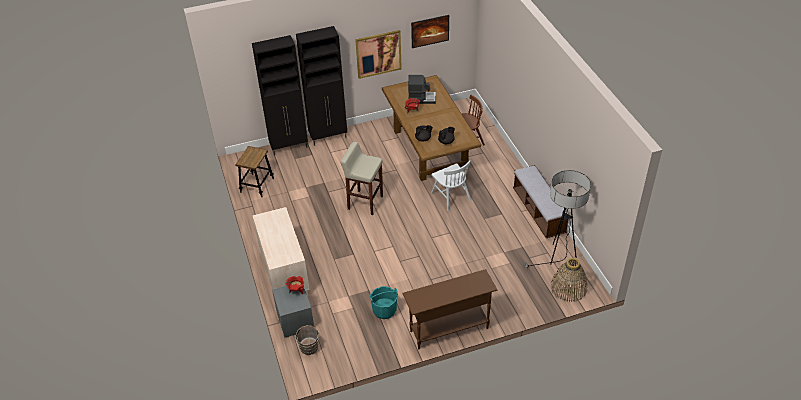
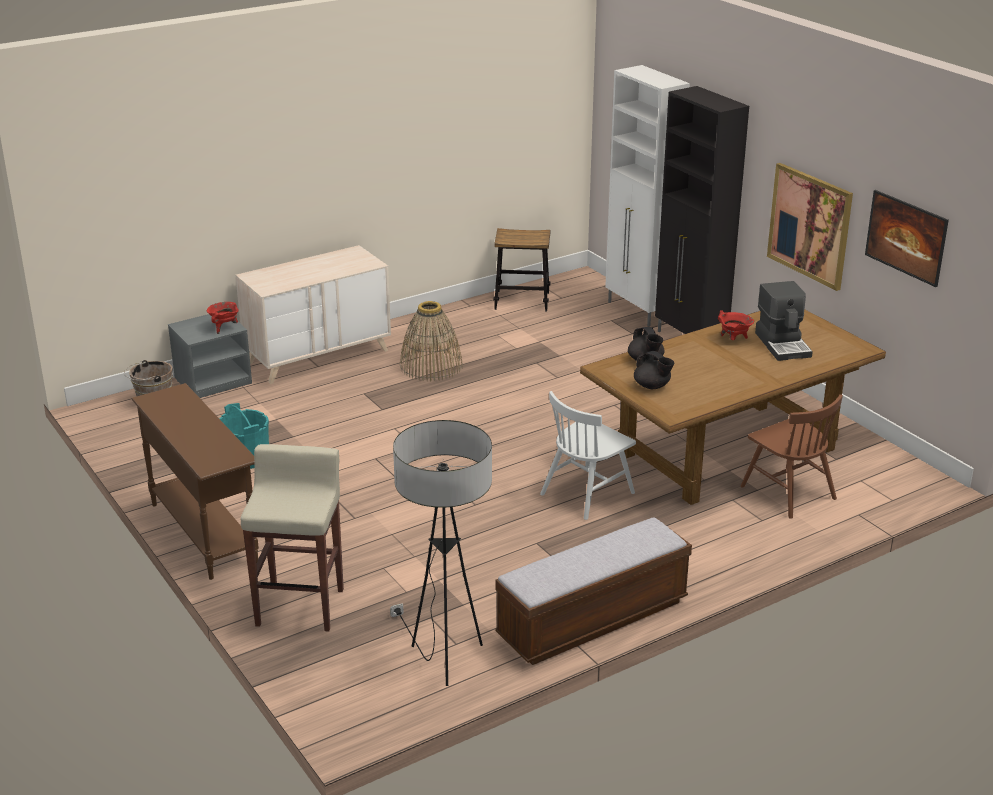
camera: 75 degrees right, 15 degrees down
(289, 147) = (639, 311): black cabinet -> white cabinet
(364, 202) = (524, 401): beige stool -> beige stool (301, 606)
(568, 288) = (346, 685): basket -> basket (431, 366)

